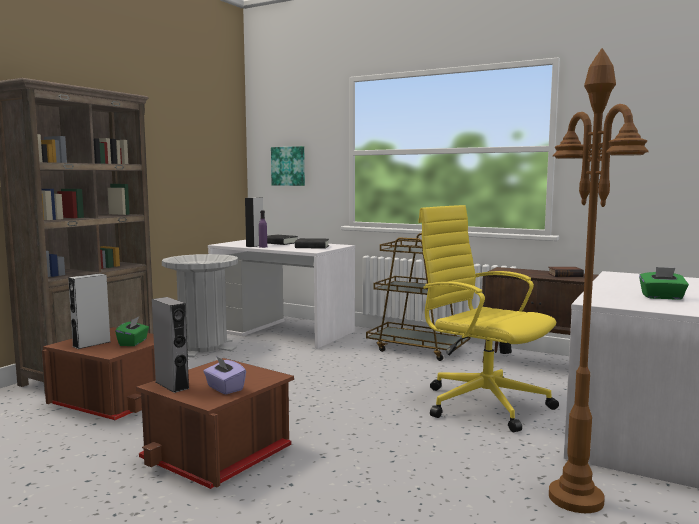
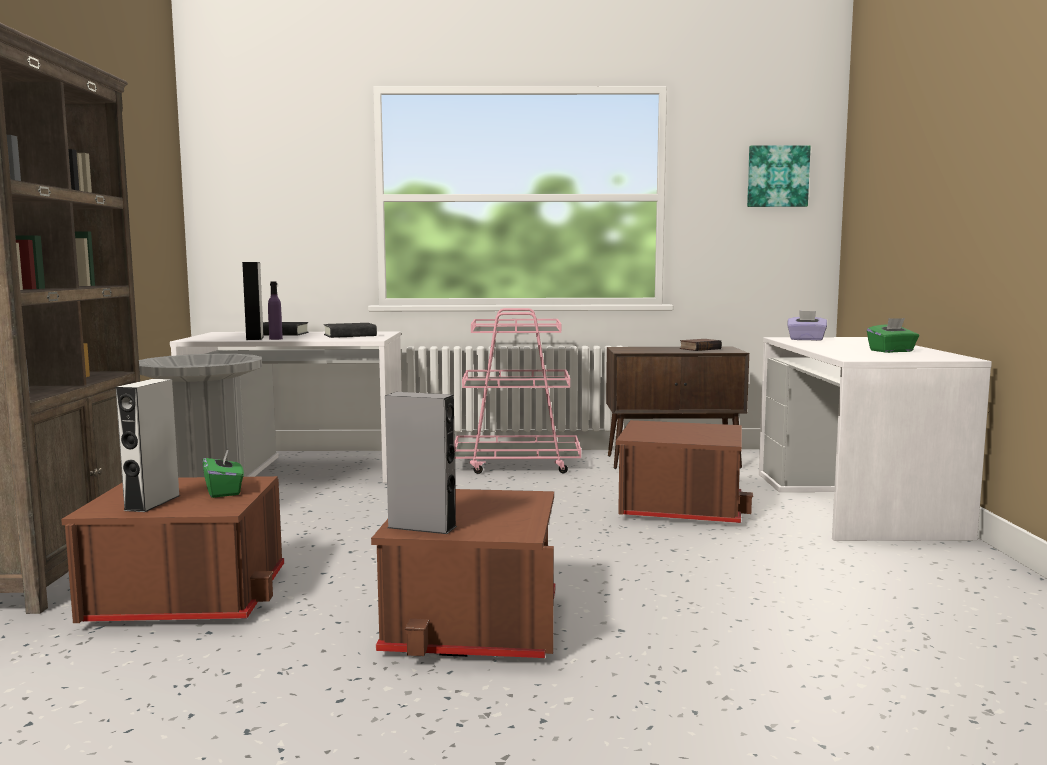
camera: 30 degrees left, 0 degrees up
(224, 388) = (503, 517): purple tissue box -> purple tissue box (806, 339)
(288, 166) = (268, 216): picture -> picture (777, 176)
(418, 348) = (517, 464): brown cart -> pink cart
(482, 403) = (680, 507): yellow office chair -> brown storage box
(576, 499) = (899, 571): brown floor lamp -> none

